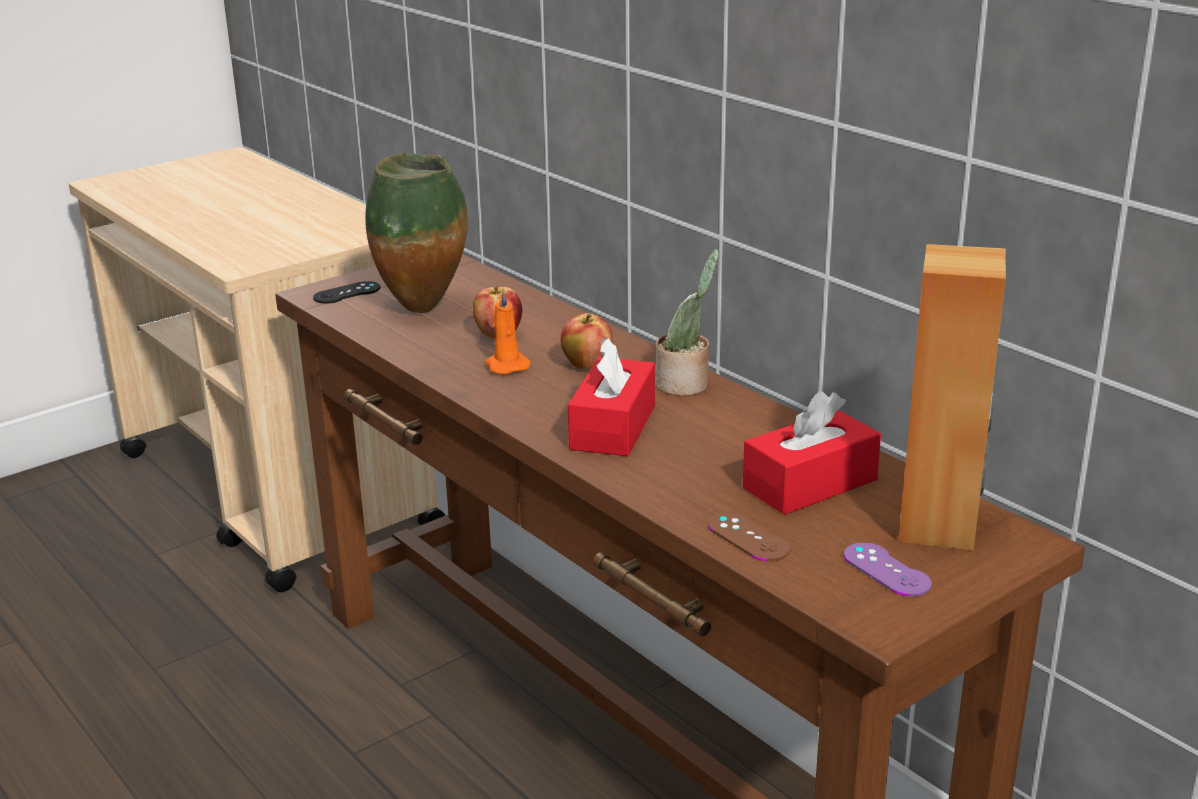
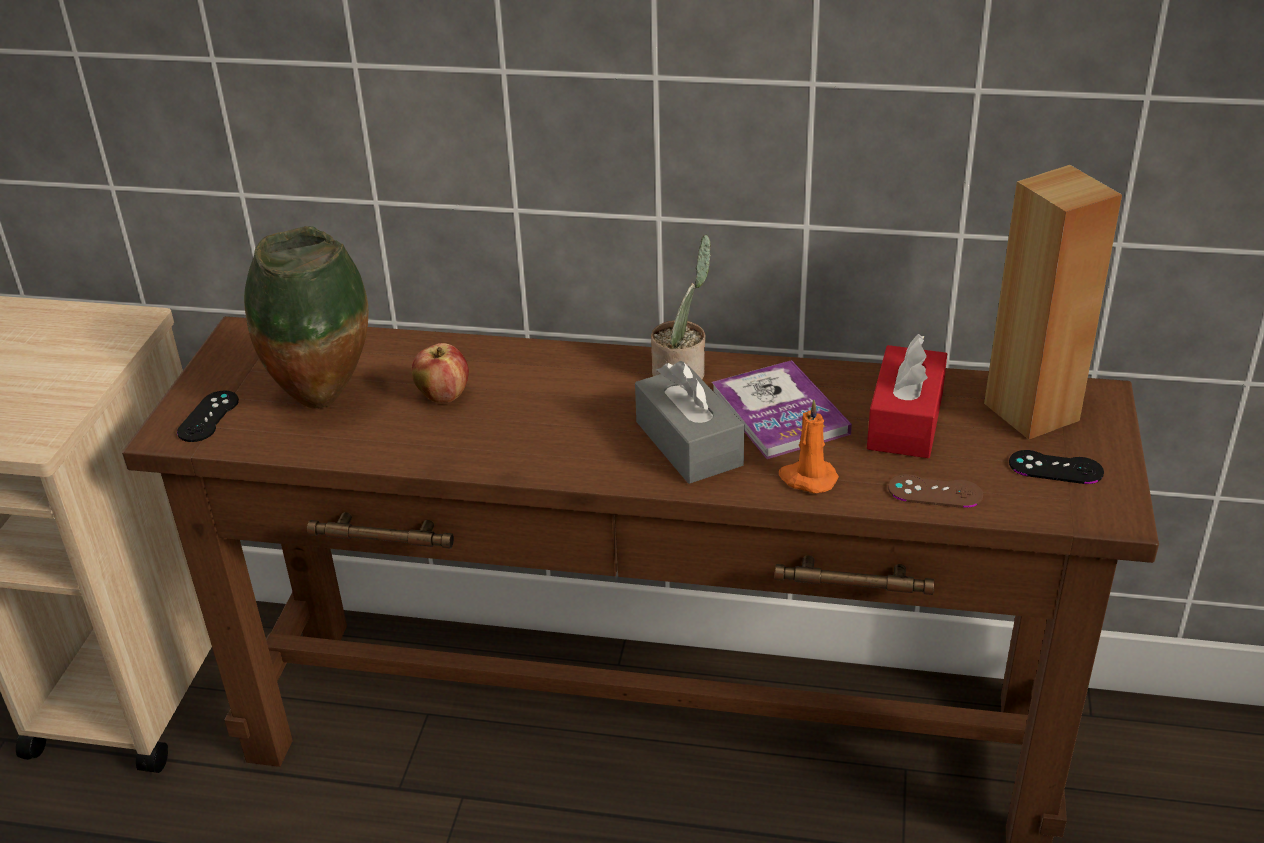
camera: 40 degrees left, 10 degrees up
(506, 365) = (501, 425): orange candle -> orange candle (807, 478)
(587, 365) = (572, 391): apple -> none
(613, 427) = (688, 443): red tissue box -> grey tissue box
(715, 437) = (779, 413): none -> book
(886, 570) = (1055, 468): purple game controller -> black game controller

